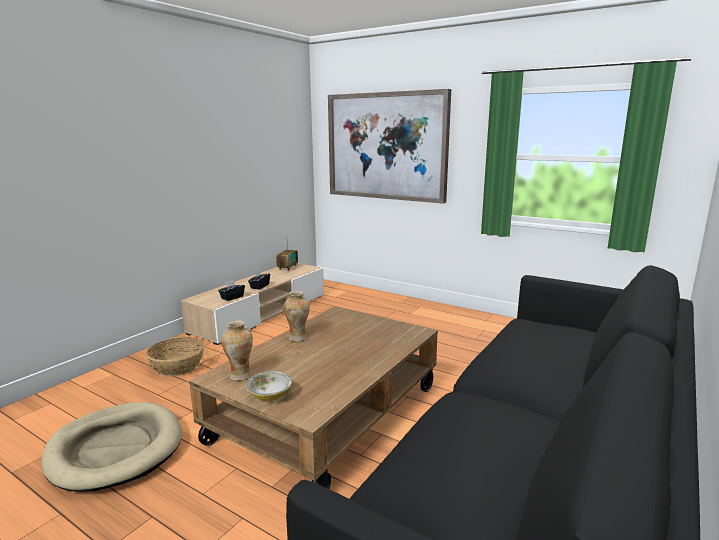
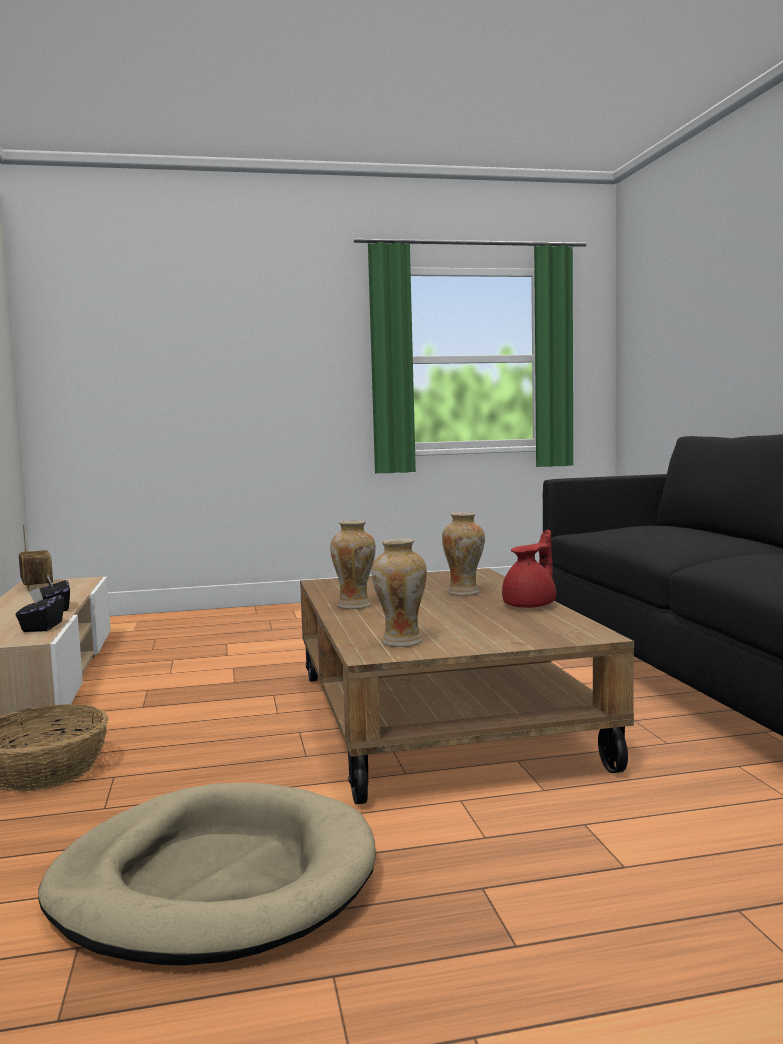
camera: 45 degrees left, 10 degrees down
(270, 396) = (499, 640): bowl -> none
(358, 375) = (531, 605): none -> red teapot
(362, 349) = (464, 593): none -> vase
(386, 146) = (188, 351): picture -> none

